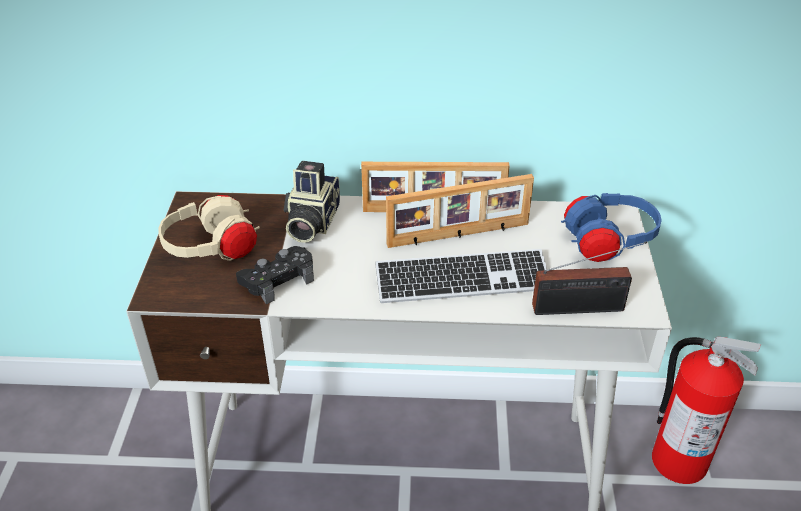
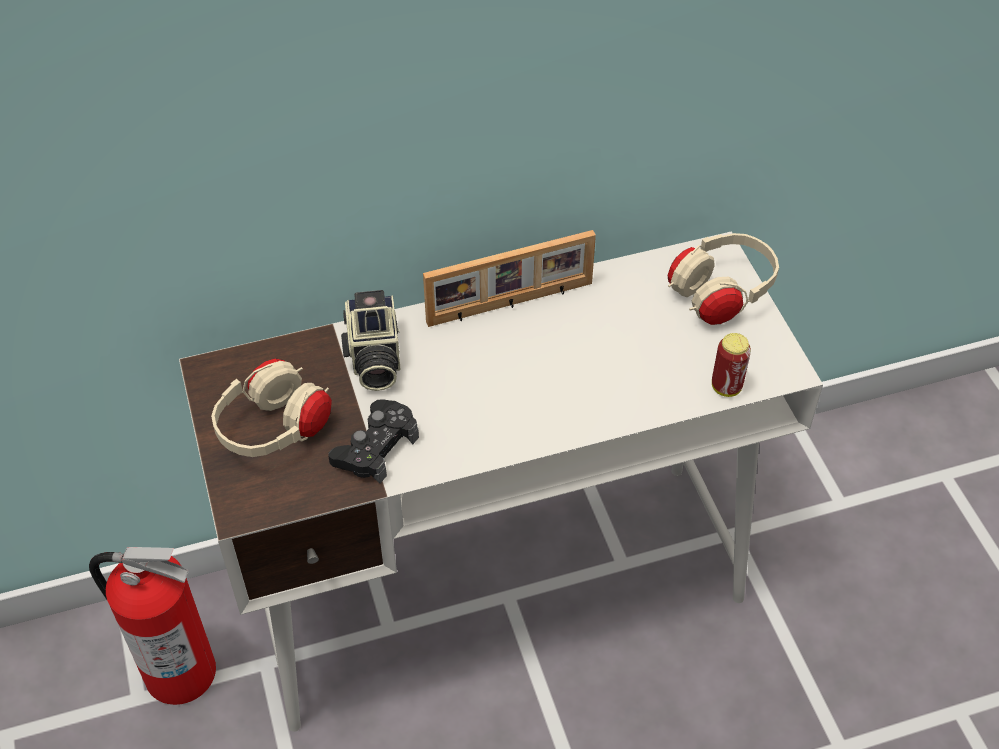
camera: 20 degrees left, 10 degrees up
(459, 235) = (554, 329): picture frame -> none
(462, 280) = (584, 387): keyboard -> none
(583, 308) = (726, 387): radio -> can
(607, 243) = (720, 295): blue headphones -> beige headphones
(678, 460) = (803, 487): fire extinguisher -> fire extinguisher (179, 671)

